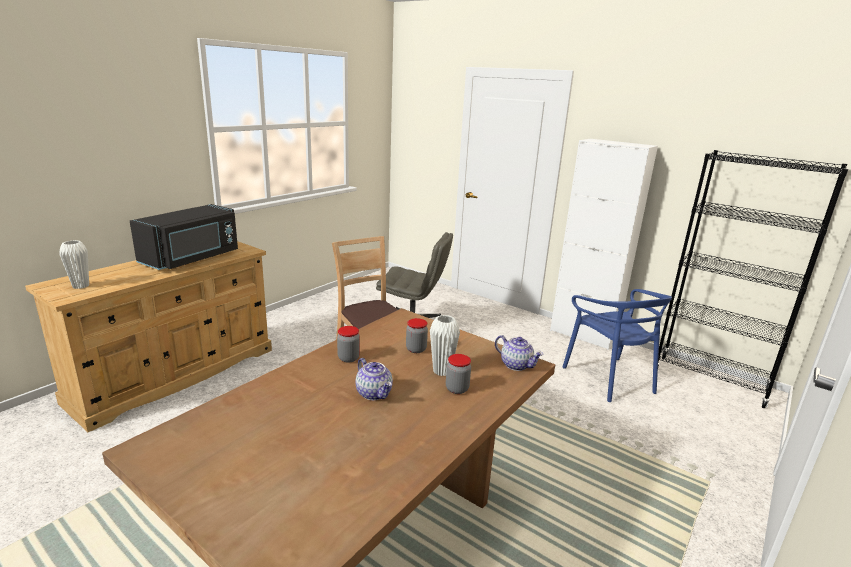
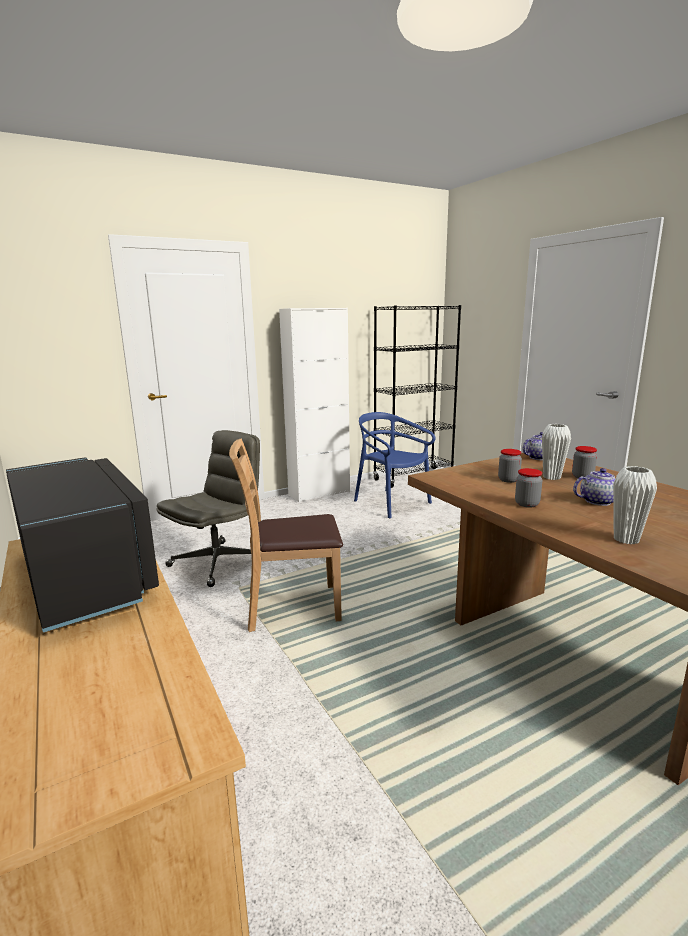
camera: 65 degrees left, 5 degrees down
(81, 286) = (111, 723): white vase -> white vase (626, 539)
(609, 378) = (391, 503): blue chair -> blue chair turned 135 degrees counterclockwise

